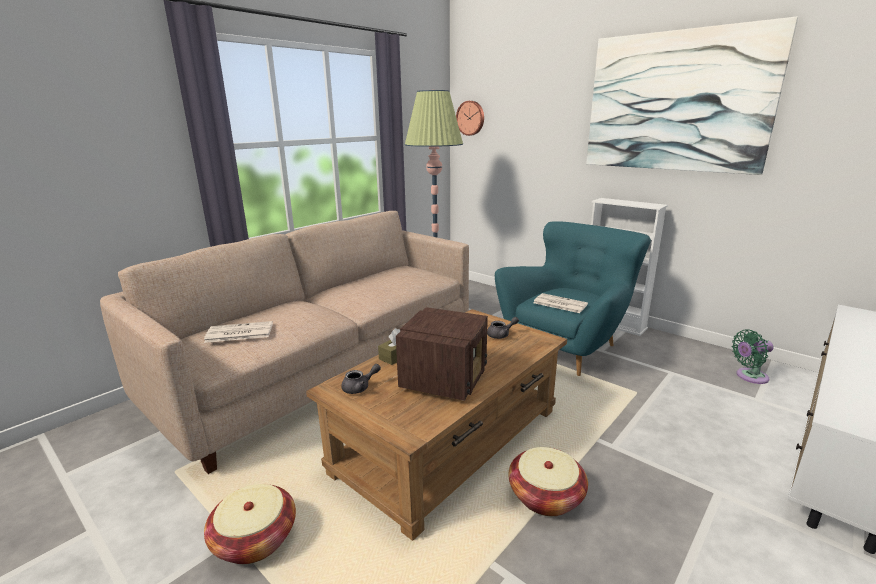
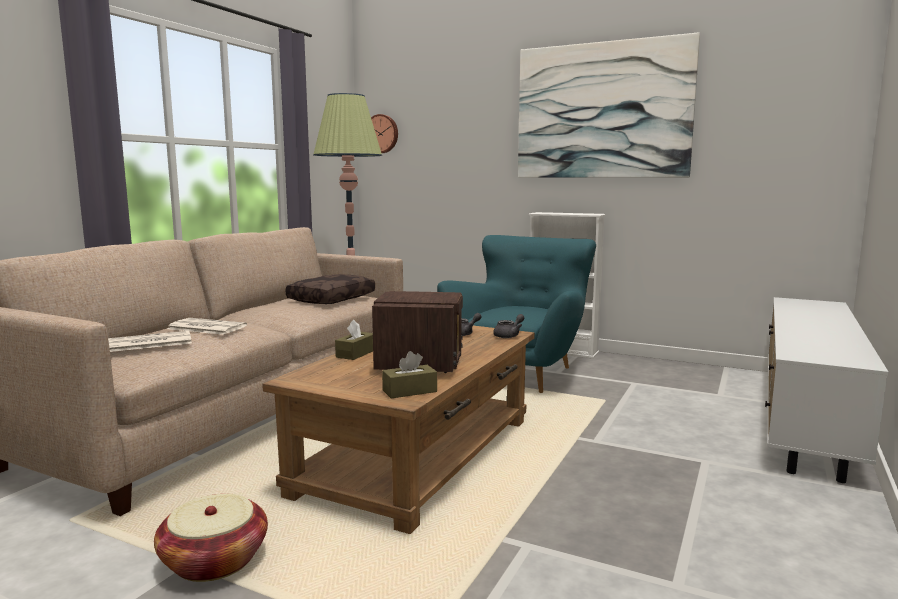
camera: 15 degrees left, 10 degrees down
(360, 387) = (327, 376): grey teapot -> grey teapot (509, 335)
(404, 279) = (331, 299): none -> brown pillow
(419, 421) = (409, 391): none -> brown tissue box
(545, 496) = (541, 484): basket -> none
(559, 304) = (512, 315): newspaper -> newspaper (205, 327)
(749, 376) = (708, 380): green fan -> none

